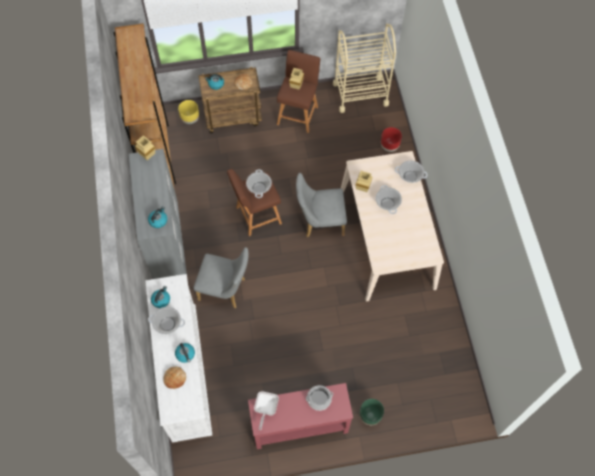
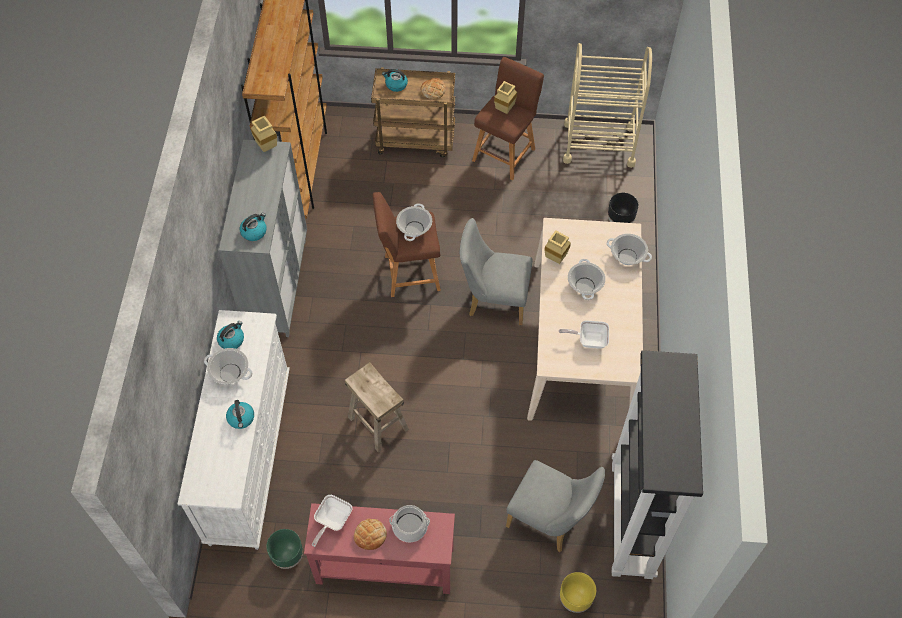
camera: 15 degrees right, 5 degrees down
(175, 378) = (217, 446): bread -> bread (370, 535)
(190, 119) = (358, 131): yellow planter -> yellow planter (575, 599)
(225, 290) = (338, 360): grey chair -> grey chair (550, 520)
(266, 328) = (377, 423): none -> beige stool
(370, 415) = (488, 578): green planter -> green planter (288, 556)
(389, 146) = (620, 221): red planter -> black planter
(400, 241) = (589, 340): none -> frying pan
(453, 353) = (632, 520): none -> black bookcase

